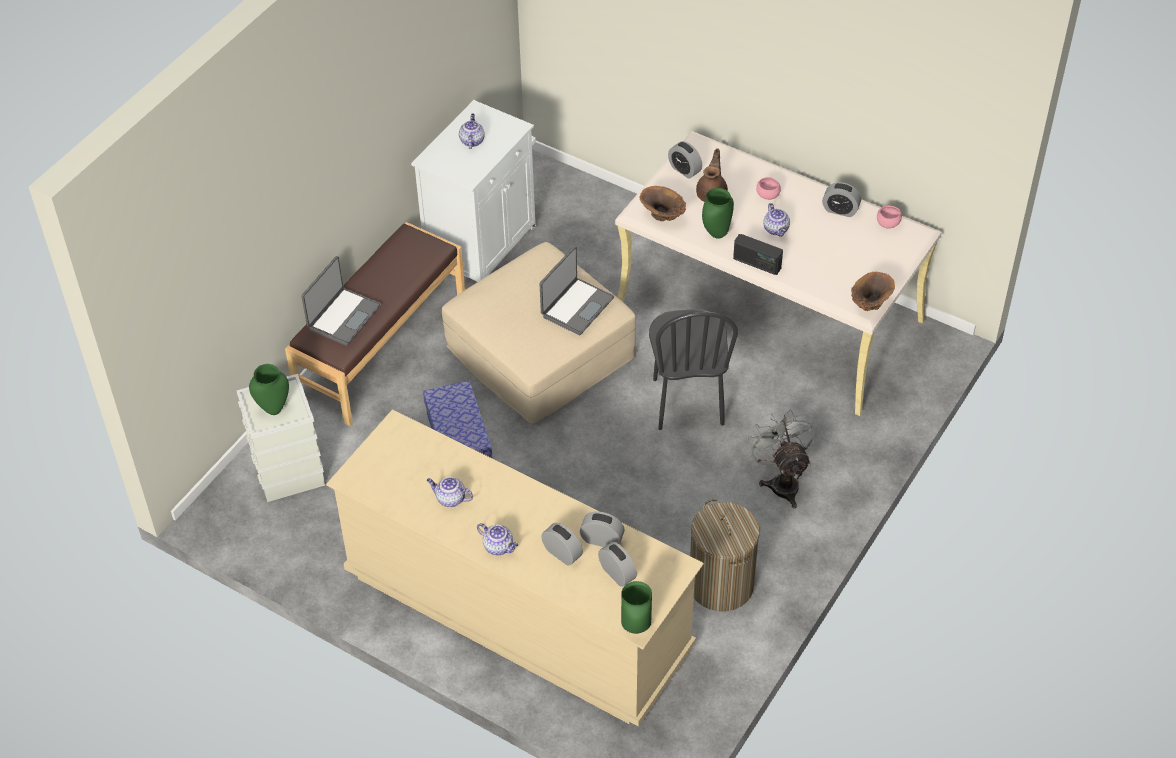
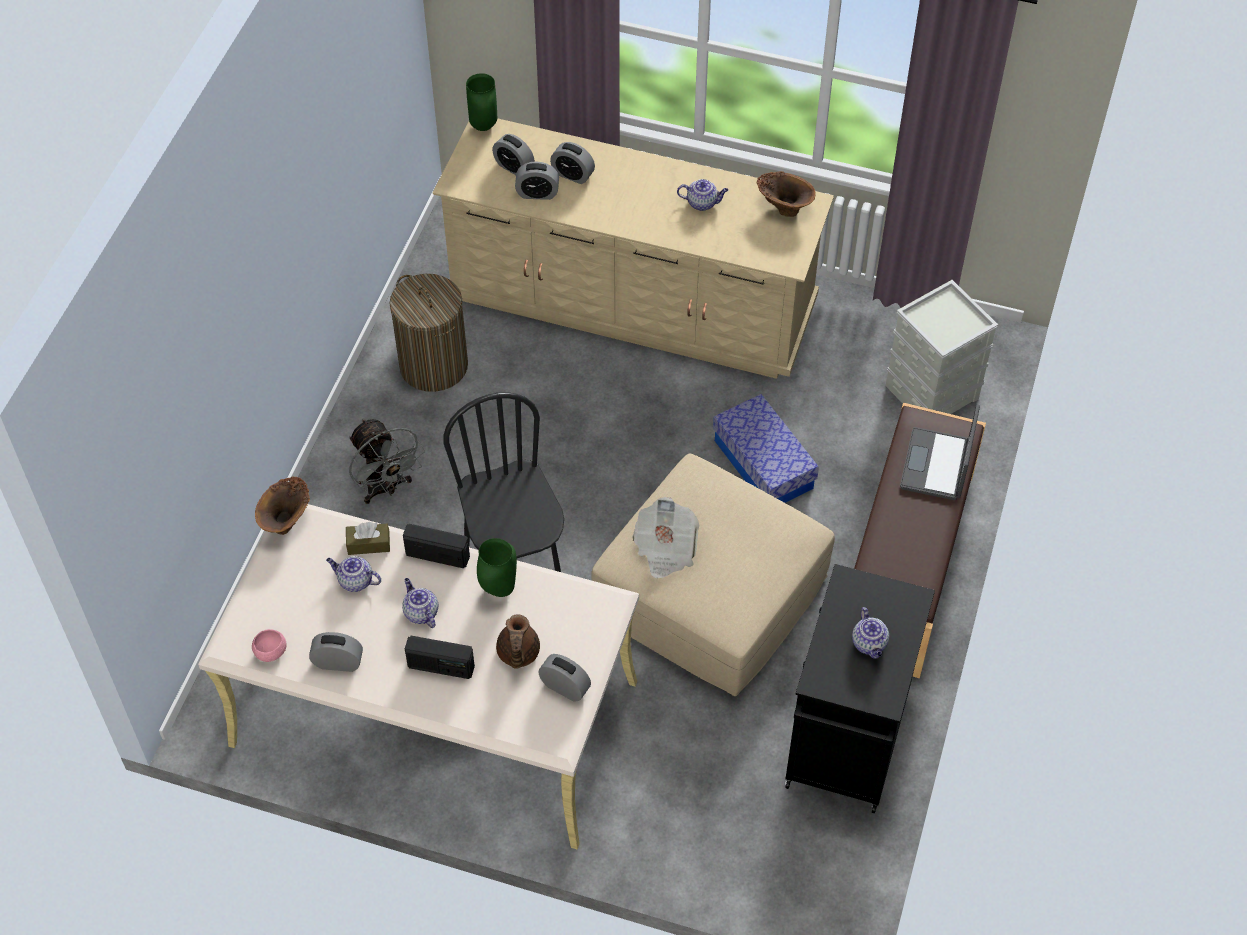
camera: 165 degrees right, 5 degrees up
(273, 410) = (946, 316): green vase -> none
(482, 245) = (846, 742): white cabinet -> black cabinet
(499, 547) = (636, 169): teapot -> teapot (355, 581)
(576, 306) = (665, 549): laptop -> newspaper
(662, 218) = (575, 599): brown vase -> brown vase (784, 208)
(768, 195) = (441, 666): pink bowl -> radio
(808, 280) = (368, 544): none -> brown tissue box

